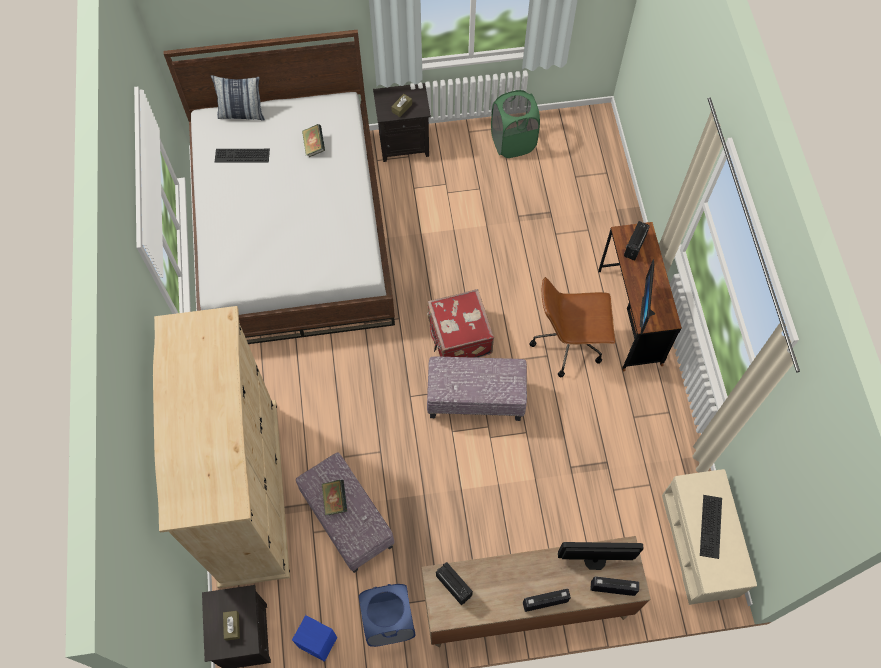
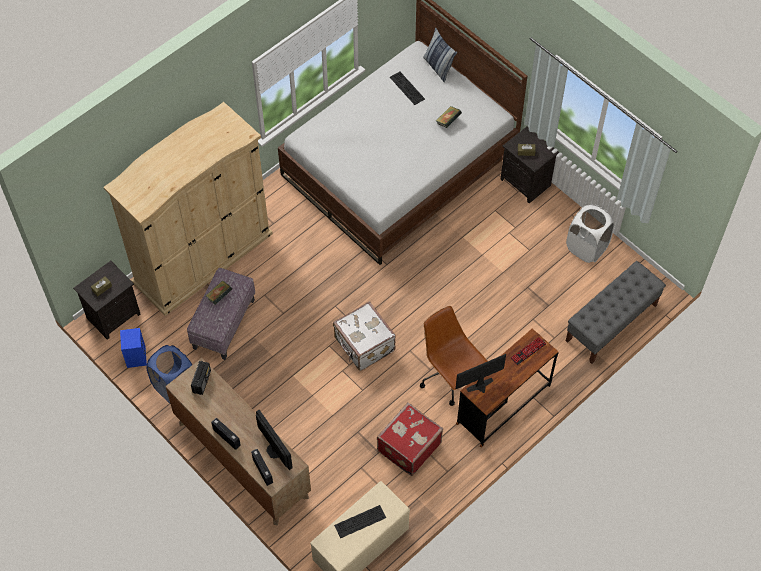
camera: 55 degrees right, 5 degrees down
(458, 337) = (401, 308): red suitcase -> red suitcase (408, 446)
(476, 398) = (364, 345): ottoman -> white suitcase
(513, 143) = (587, 247): green laundry basket -> white laundry basket
(606, 176) = (611, 323): none -> grey bench
(634, 246) = (528, 351): radio -> keyboard

